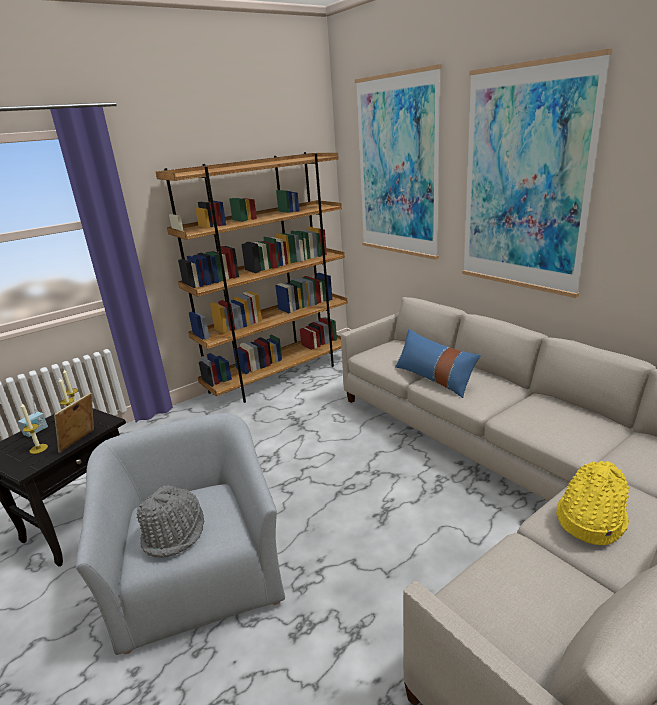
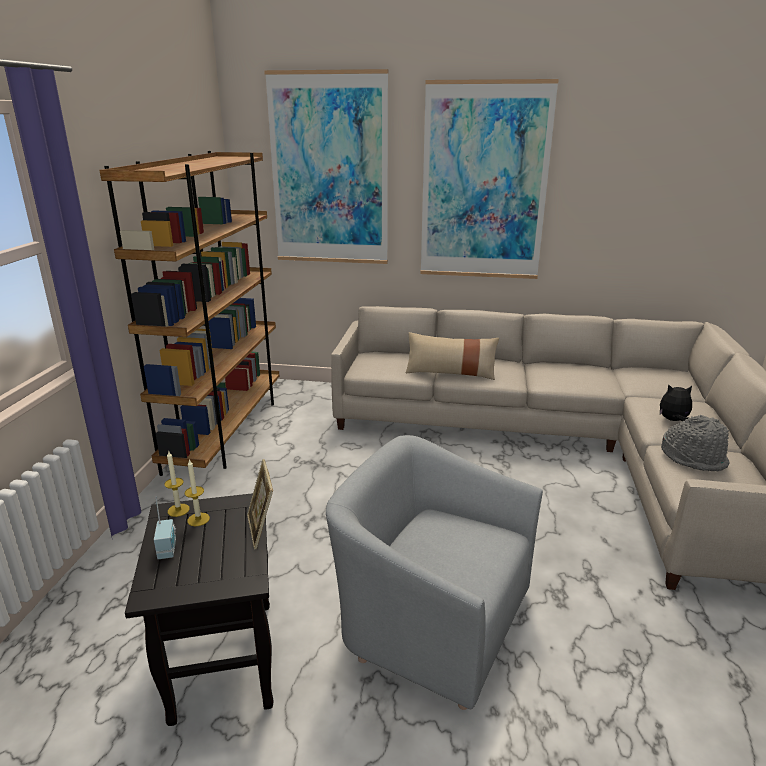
camera: 45 degrees left, 0 degrees up
(38, 449) = (217, 559): candle -> none
(175, 533) = (459, 560): grey hat -> grey hat (694, 458)
(434, 378) = (450, 372): blue pillow -> beige pillow
(589, 519) = (673, 420): yellow hat -> plush toy

